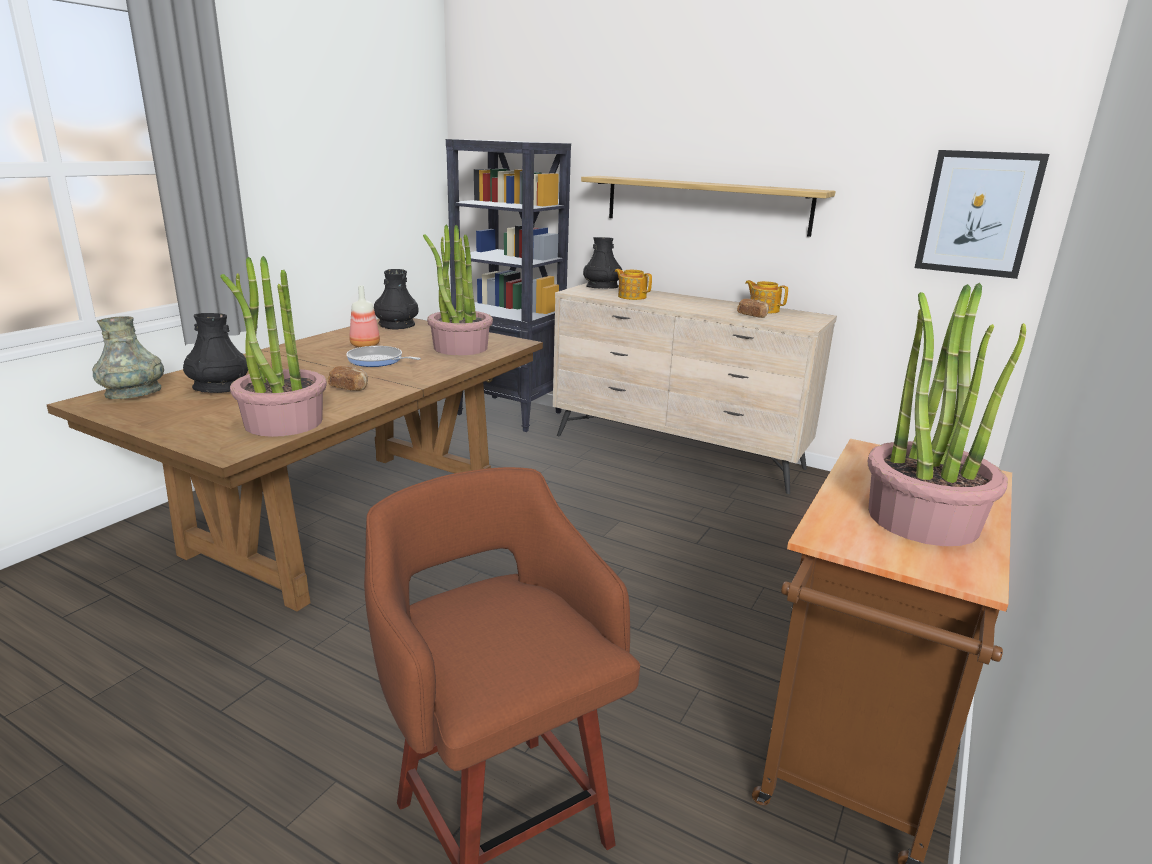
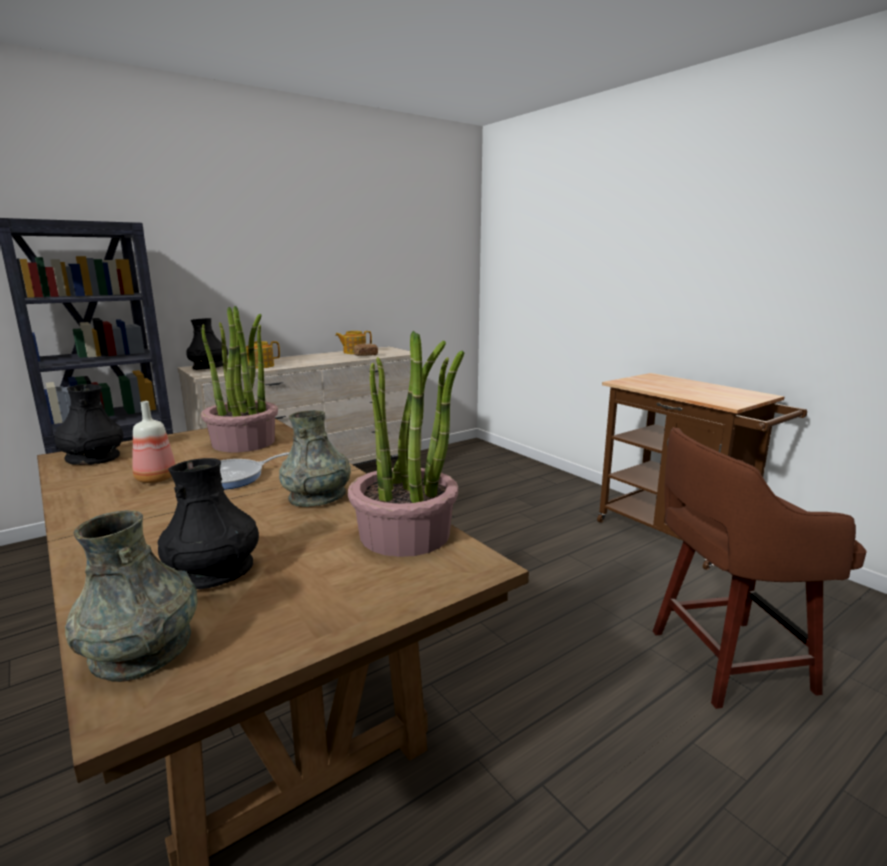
camera: 65 degrees left, 5 degrees down
(349, 388) = (317, 497): bread -> grey vase
(705, 204) = (280, 278): shelf -> none
(922, 519) = (706, 390): potted plant -> none
(978, 213) = (446, 268): picture -> none

